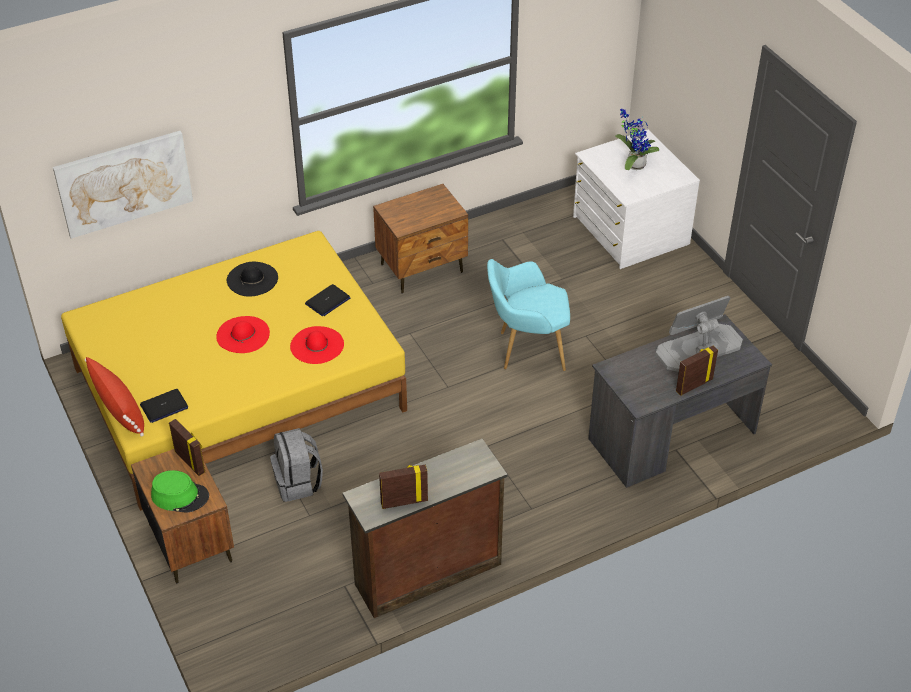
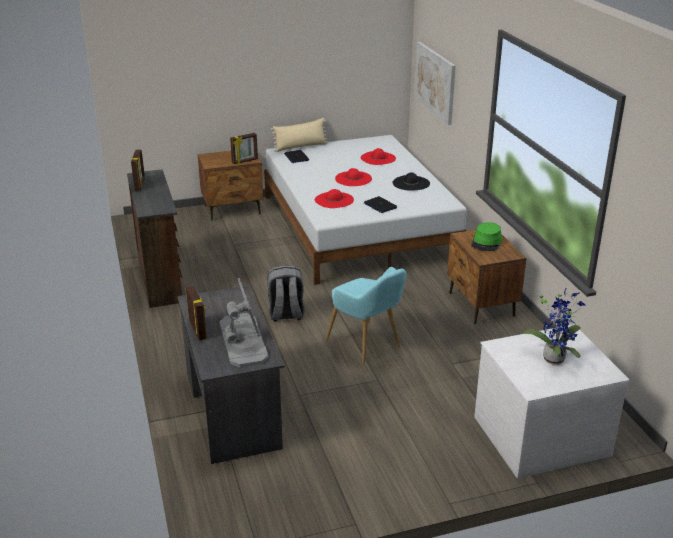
camera: 100 degrees right, 15 degrees down
(119, 408) = (300, 147): red pillow -> beige pillow
(164, 318) = (378, 158): none -> red hat
(180, 496) = (219, 158): green hat -> green hat (486, 243)
(238, 389) = (358, 227): yellow bed -> white bed
(298, 483) = (263, 242): grey backpack -> grey backpack (286, 314)
(526, 349) = (367, 345): turquoise armchair -> turquoise armchair turned 135 degrees clockwise

